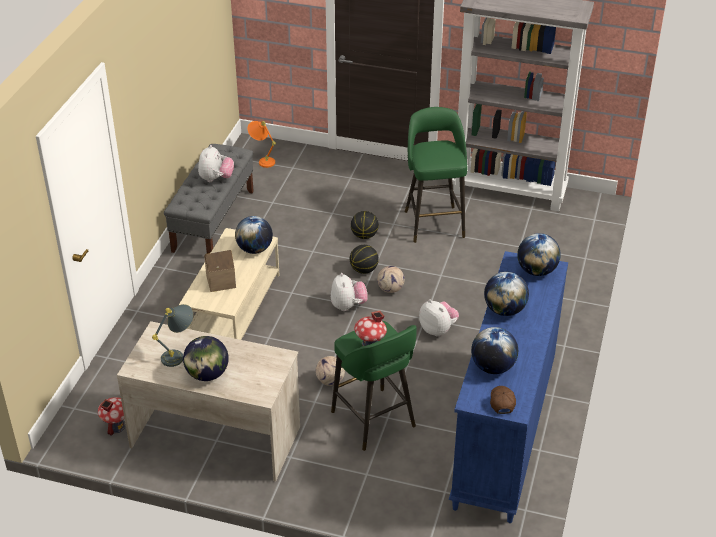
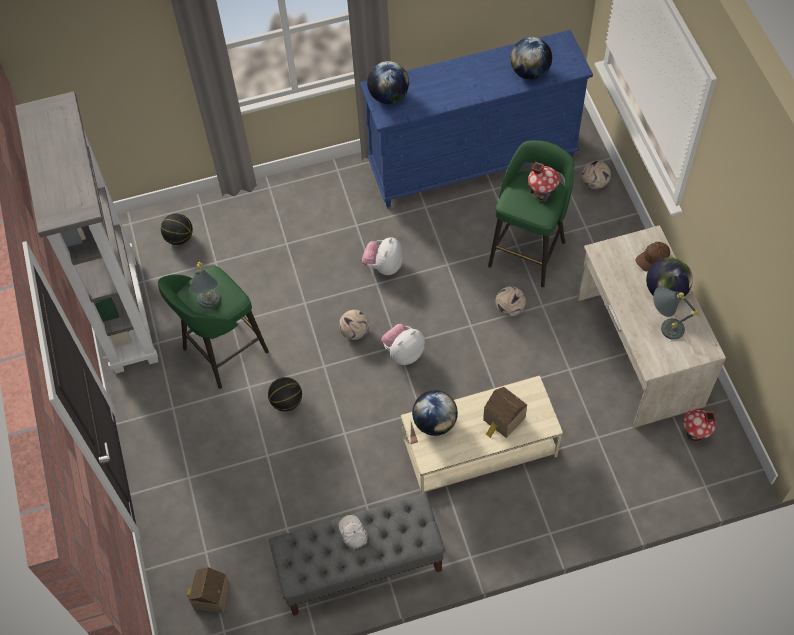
camera: 120 degrees left, 20 degrees up
(216, 179) = (353, 534): plush toy -> white cap
(262, 160) = (210, 596): orange table lamp -> toy house
(364, 270) = (342, 370): basketball -> basketball (179, 237)
(409, 510) = (595, 183): none -> football
(429, 151) = (210, 306): none -> grey table lamp
(502, 402) = (561, 51): brown cap -> brown cap (652, 259)
(504, 310) = (457, 94): globe -> none

